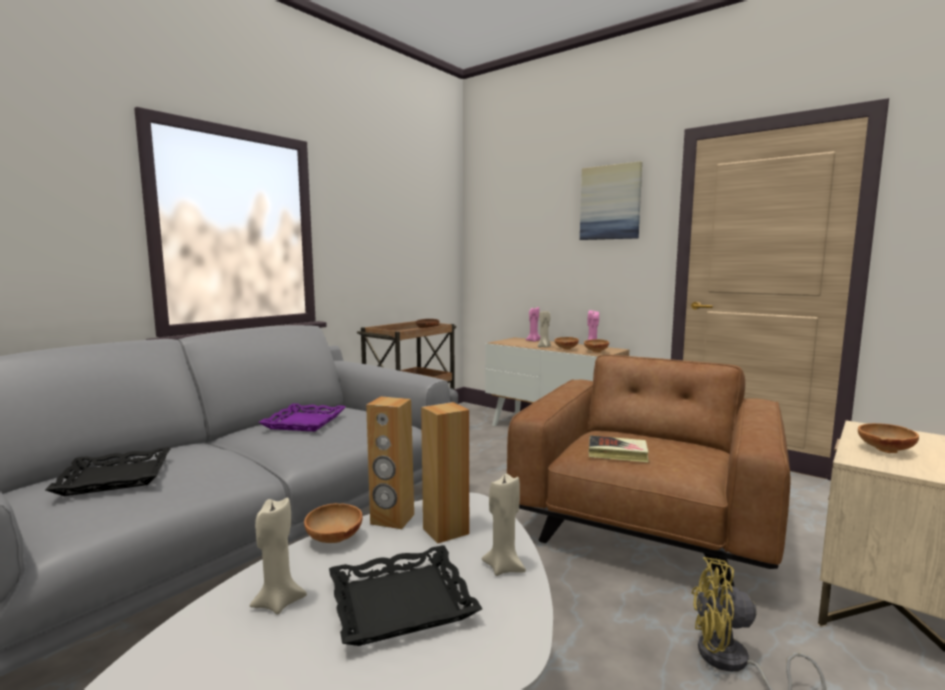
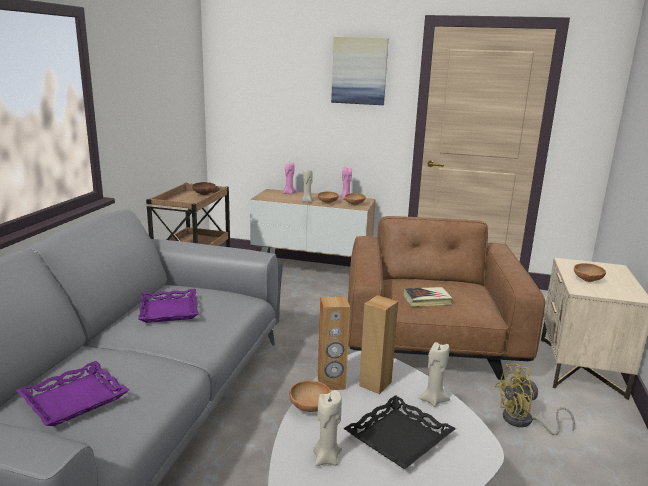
camera: 25 degrees left, 10 degrees up
(115, 477) = (74, 399): black tray -> purple tray

